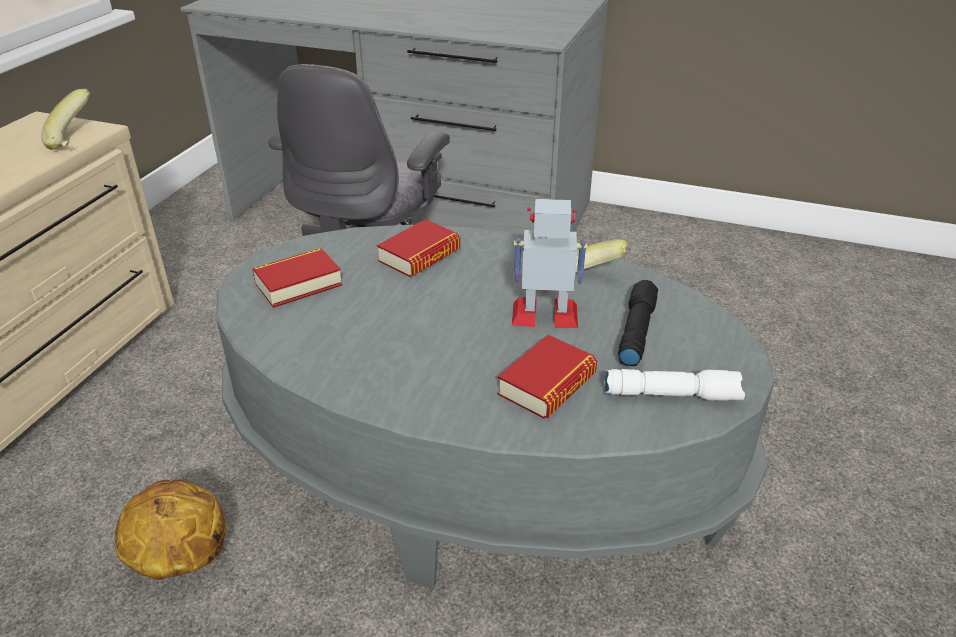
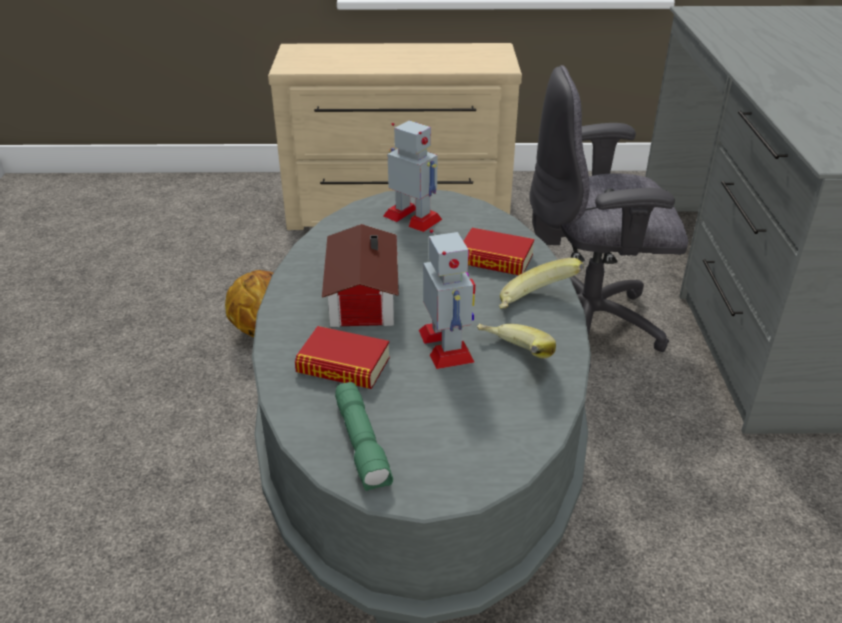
camera: 70 degrees right, 0 degrees up
(76, 140) = (480, 67): banana -> banana (536, 304)
(298, 284) = (413, 218): book -> toy robot
(429, 351) = (359, 297): none -> toy house
(635, 331) = (453, 407): black flashlight -> none
(672, 394) = (363, 444): white flashlight -> green flashlight

